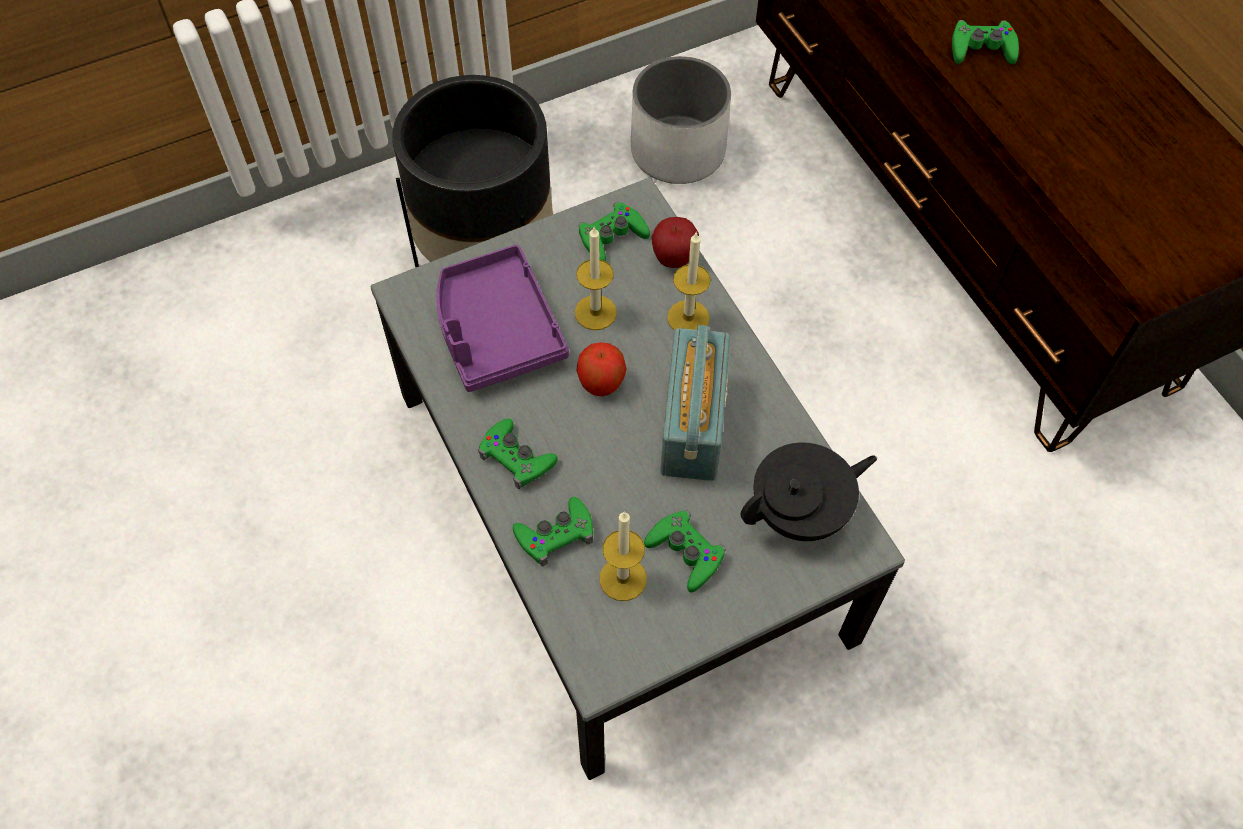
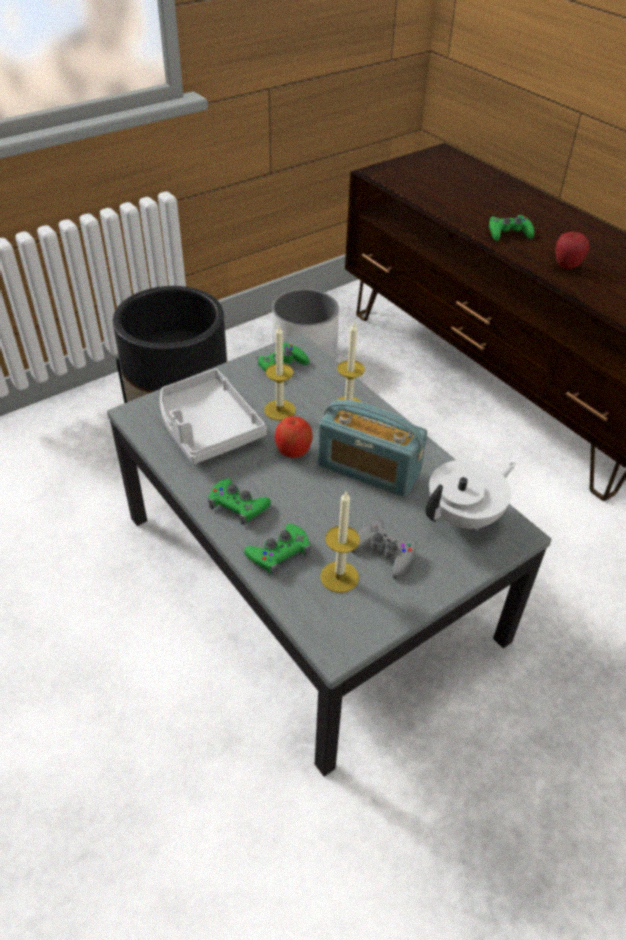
camera: 10 degrees left, 15 degrees down
(496, 330) = (207, 427): purple tray -> grey tray
(673, 259) = (329, 374): apple -> apple (566, 266)
(685, 553) = (384, 553): green game controller -> grey game controller
(693, 423) = (368, 469): radio -> radio turned 120 degrees clockwise
(801, 512) = (464, 516): black teapot -> white teapot

